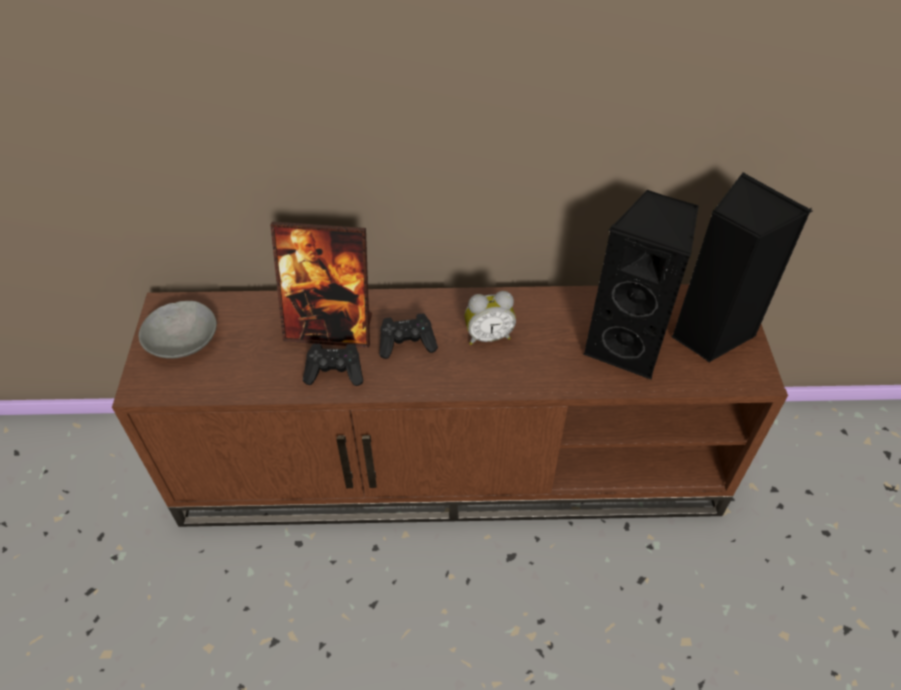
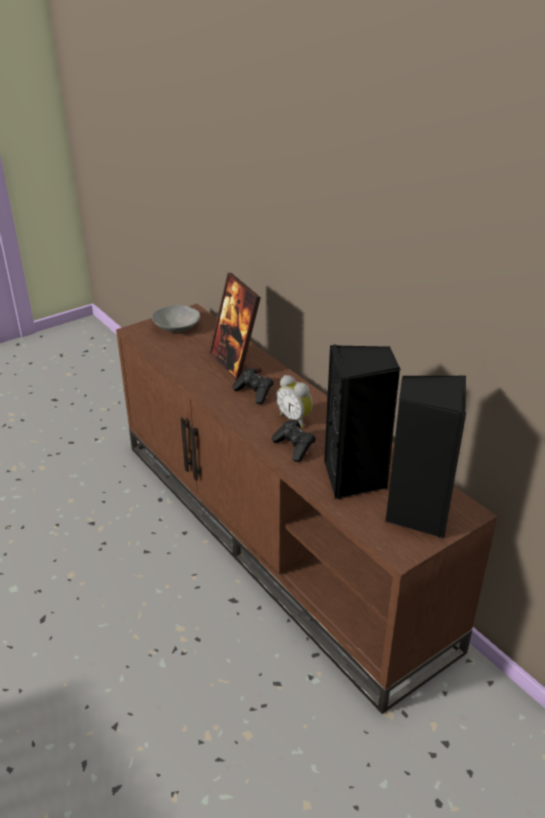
camera: 55 degrees right, 15 degrees down
(335, 372) = (206, 379): black game controller -> black game controller (294, 447)

